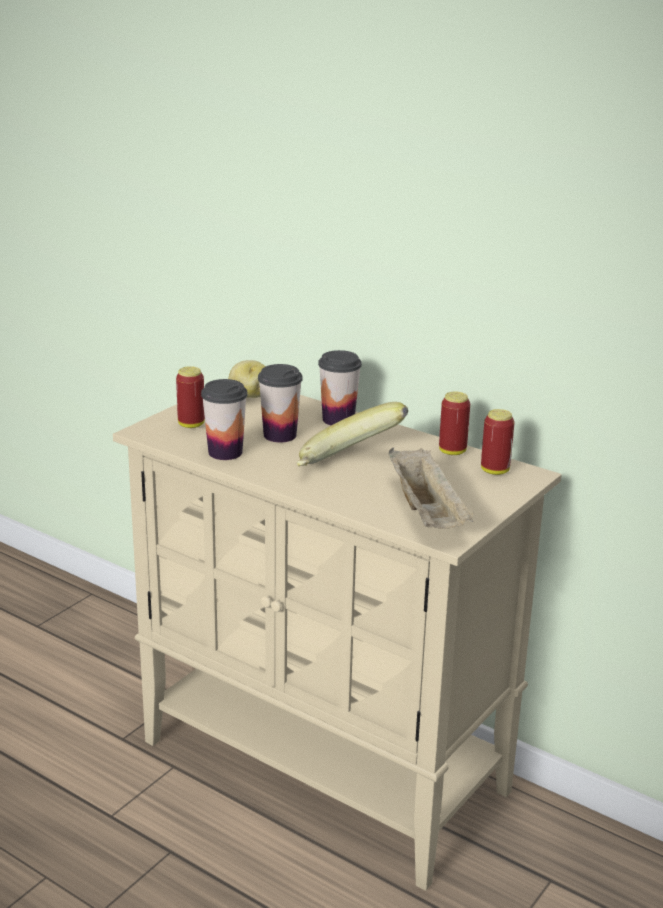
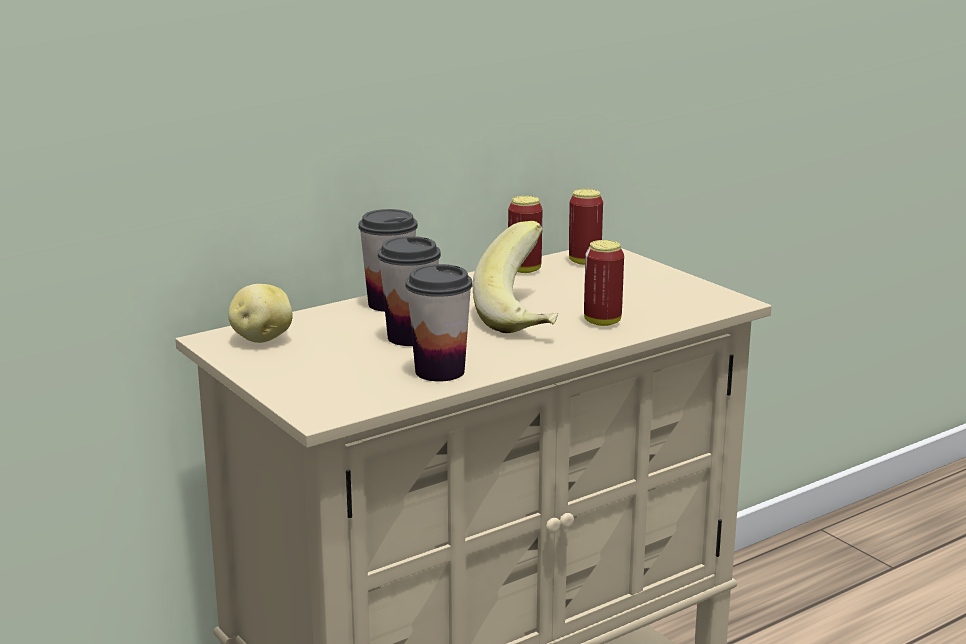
camera: 70 degrees left, 5 degrees down
(191, 424) = (328, 381): can -> can (602, 322)
(427, 513) = (671, 301): beige tray -> none

